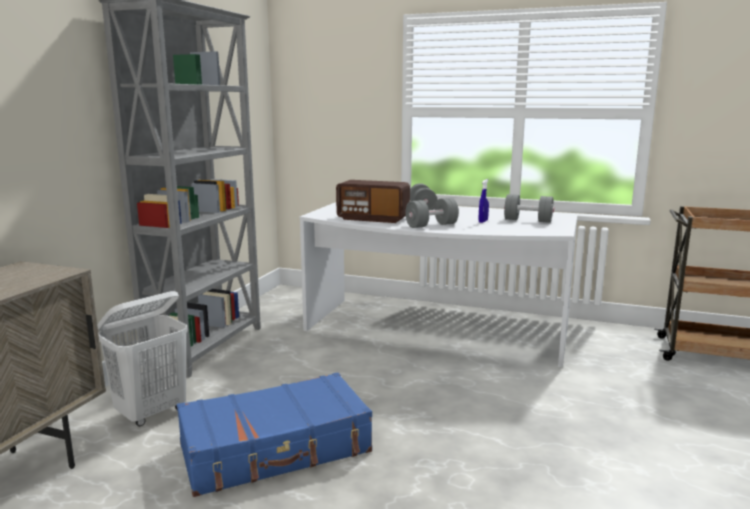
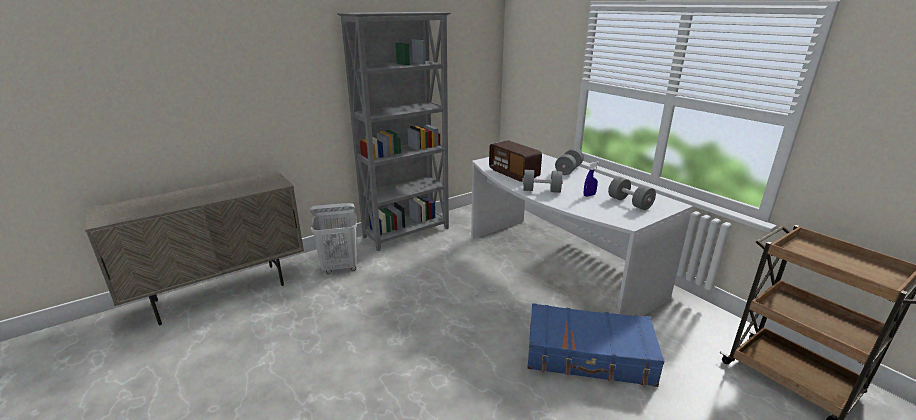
camera: 35 degrees right, 10 degrees up
(276, 449) = (370, 314): blue suitcase -> blue suitcase (589, 355)

